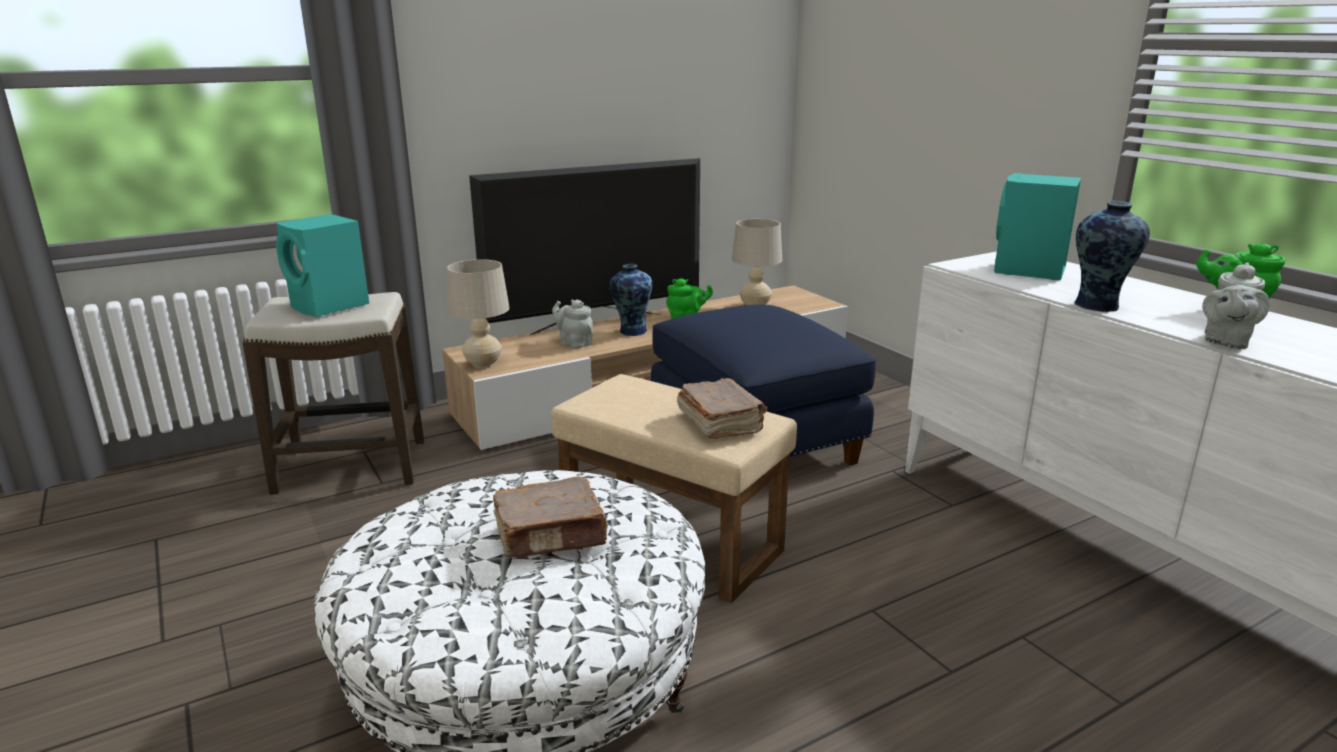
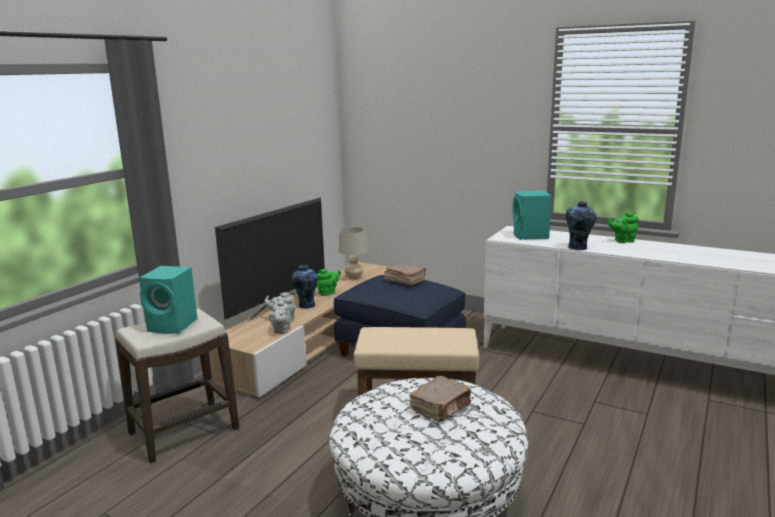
camera: 30 degrees left, 5 degrees down
(483, 364) = (245, 343): beige table lamp -> none
(720, 423) = (446, 338): brown book -> brown book (404, 281)
(1225, 342) = (637, 254): grey teapot -> grey teapot (281, 330)

